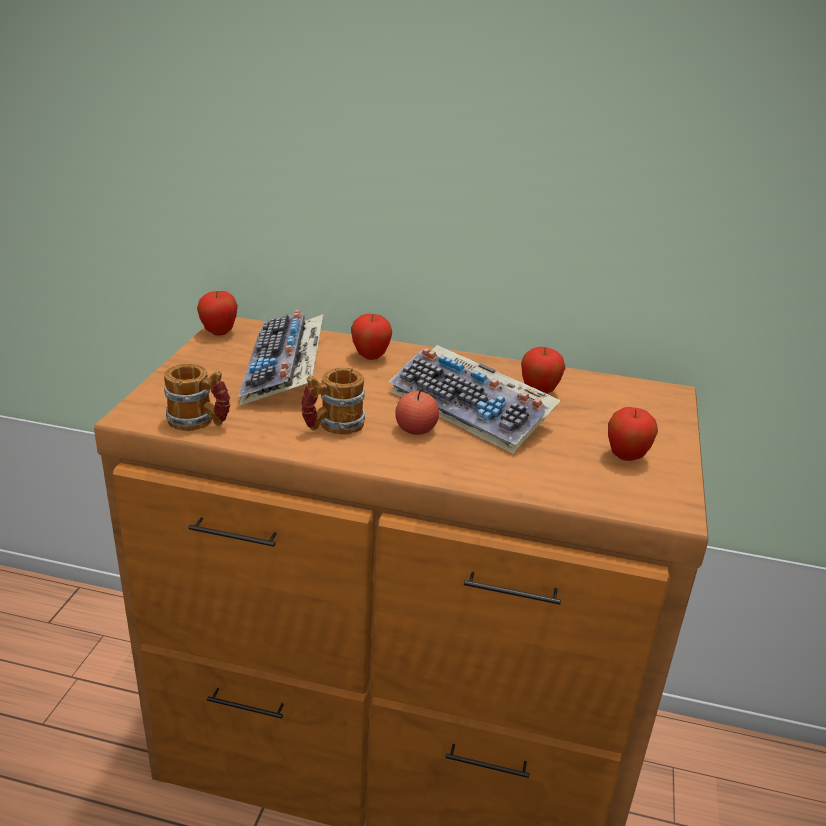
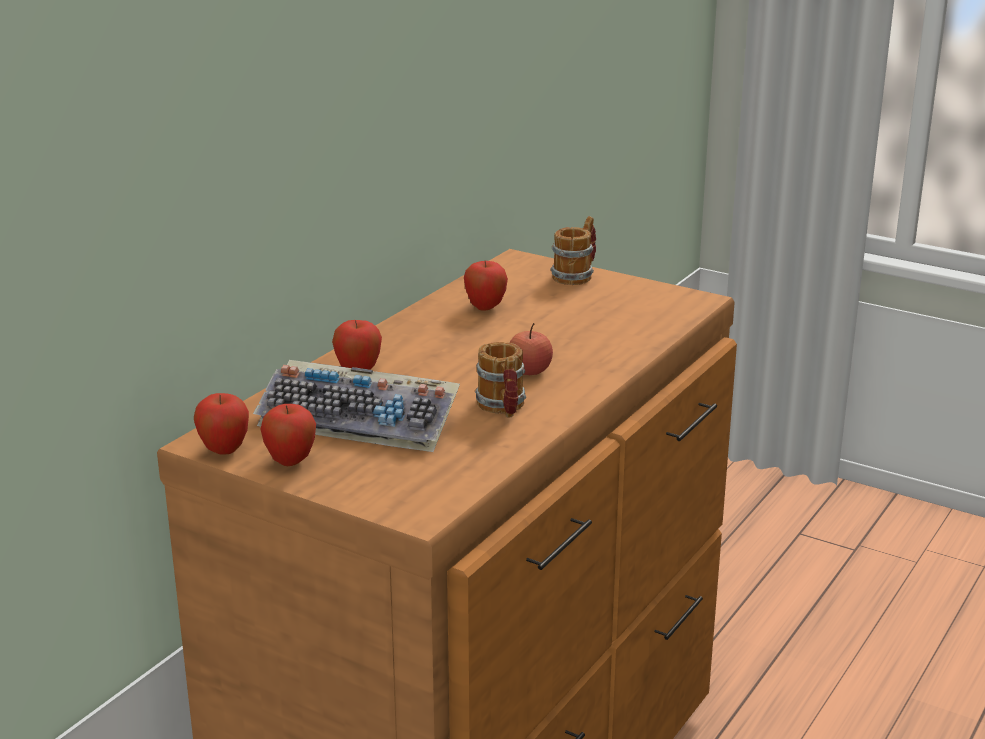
camera: 70 degrees left, 5 degrees down
(199, 422) = (457, 477): mug -> mug (576, 275)
(473, 409) = (504, 341): keyboard -> none
(626, 457) = (615, 298): apple -> apple (290, 461)

